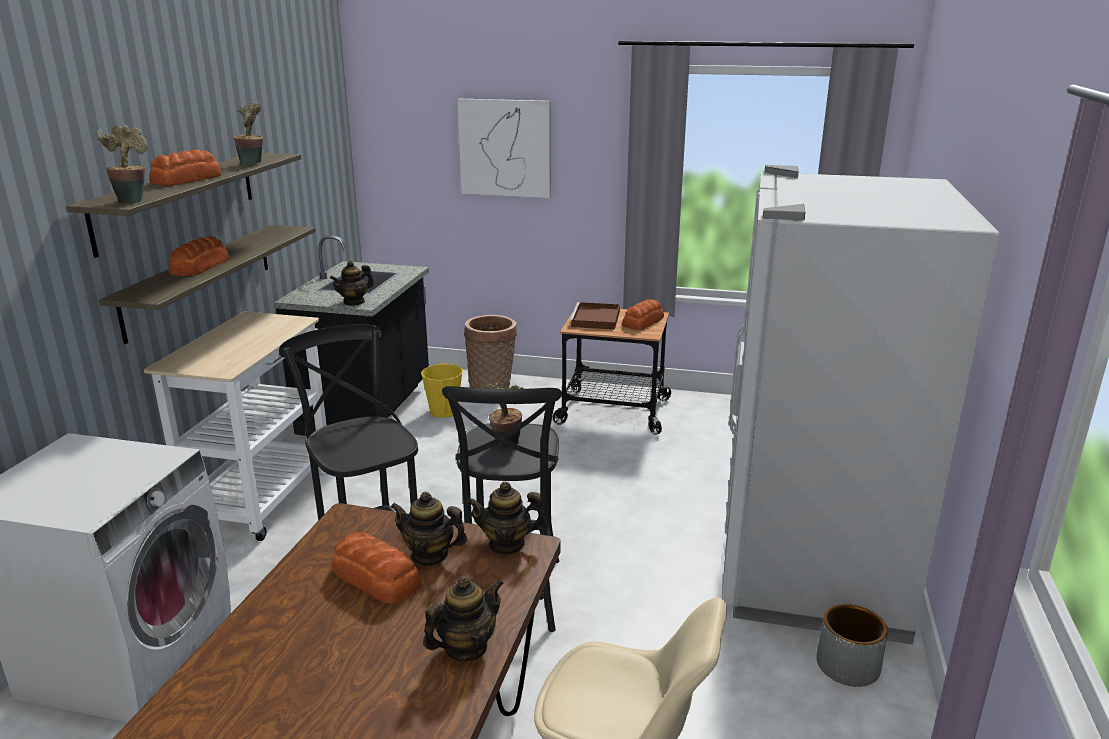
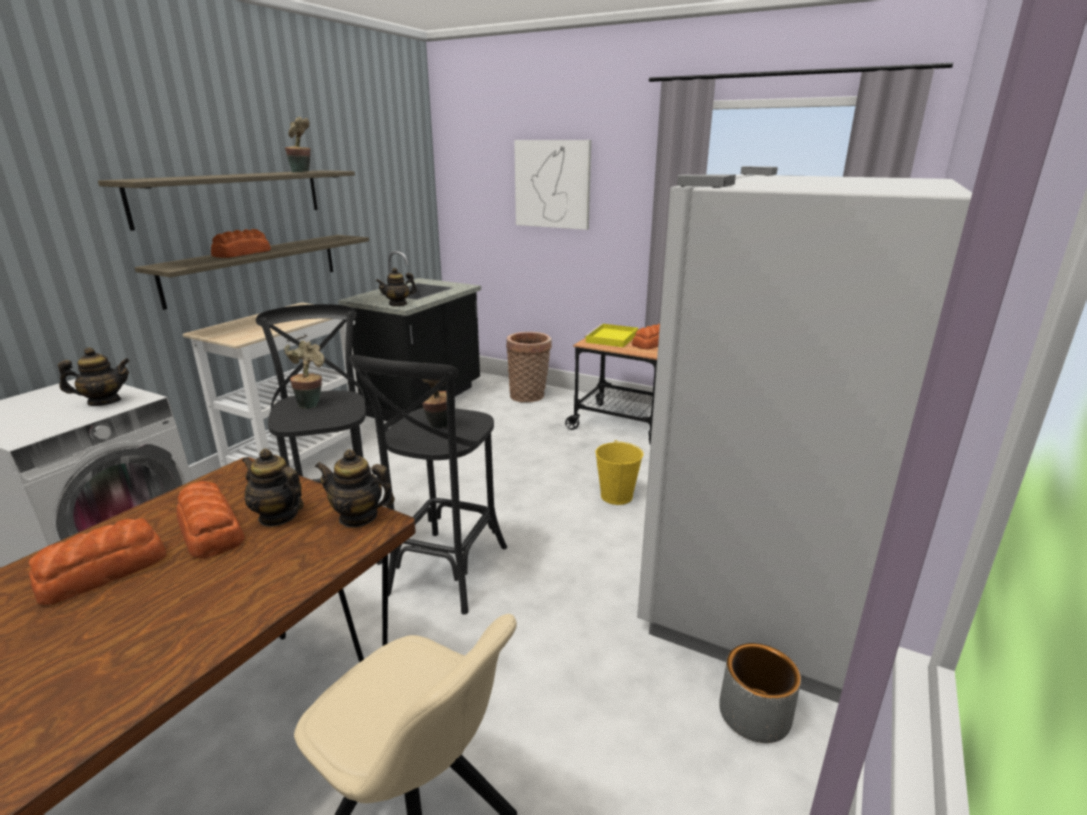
camera: 15 degrees right, 0 degrees up
(132, 201) = (151, 179): potted plant -> potted plant (311, 403)
(187, 180) = (228, 175): bread -> bread (104, 571)
(443, 411) = (480, 408): yellow bucket -> yellow bucket (616, 496)
(466, 648) = (221, 619): teapot -> teapot (104, 402)
(596, 319) = (612, 338): brown tray -> yellow tray

